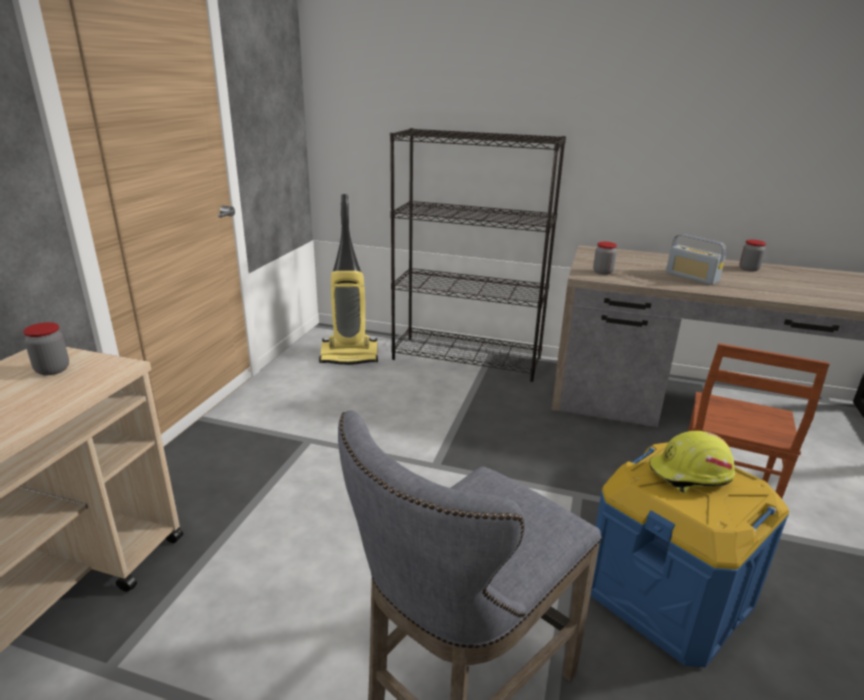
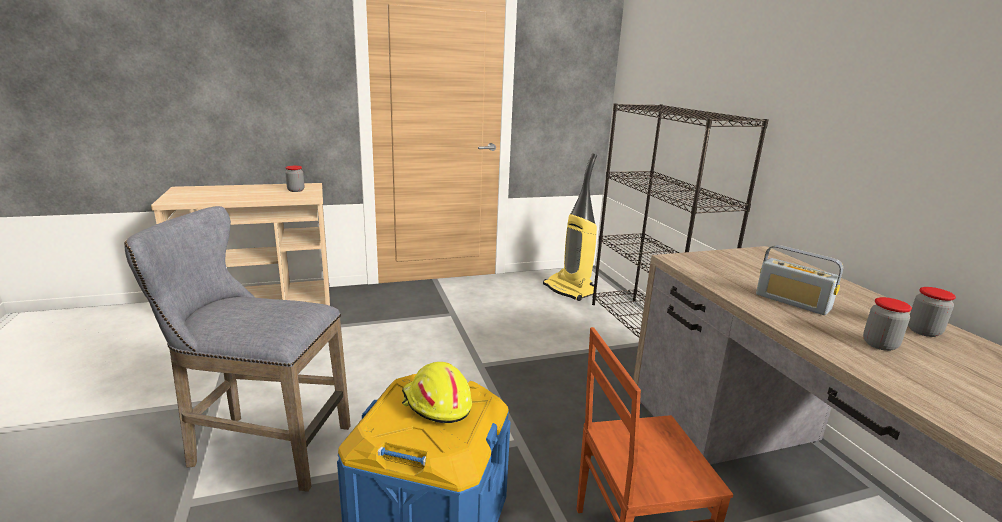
camera: 55 degrees right, 5 degrees down
(602, 272) = (703, 264): jar -> jar (879, 344)
(691, 277) = (792, 302): radio -> radio turned 60 degrees counterclockwise

